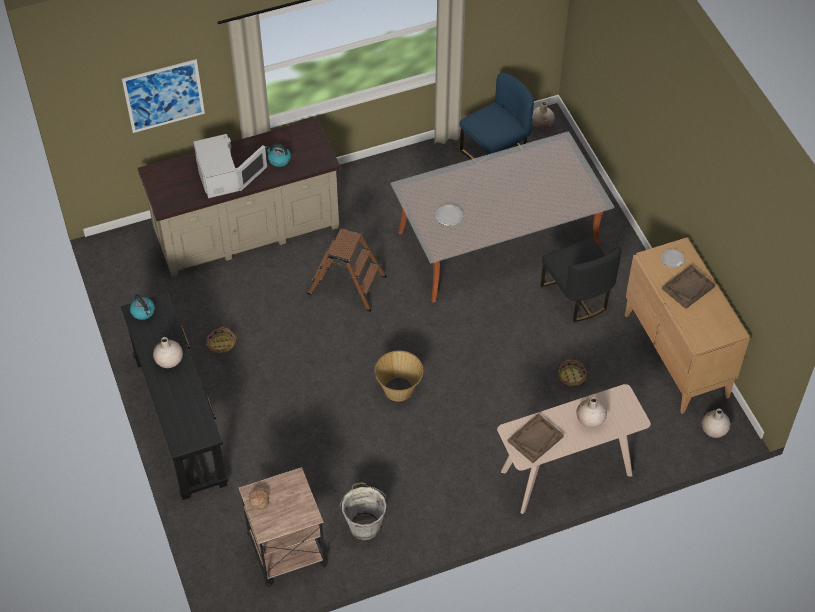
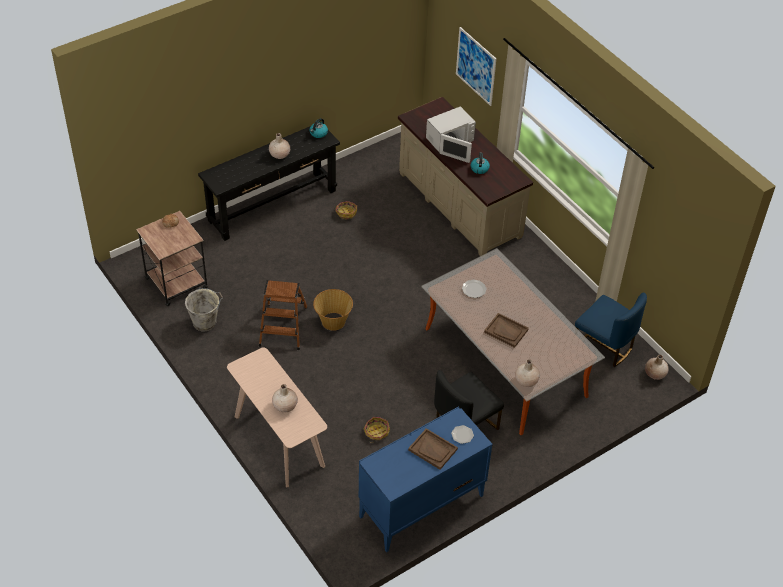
camera: 75 degrees right, 5 degrees down
(346, 285) = (425, 273): brown step ladder -> brown step ladder (283, 326)
(535, 439) = (258, 372): brown tray -> brown tray (506, 331)
(675, 356) = (421, 506): brown cabinet -> blue cabinet
(714, 430) = (348, 543): beige vase -> beige vase (526, 380)

